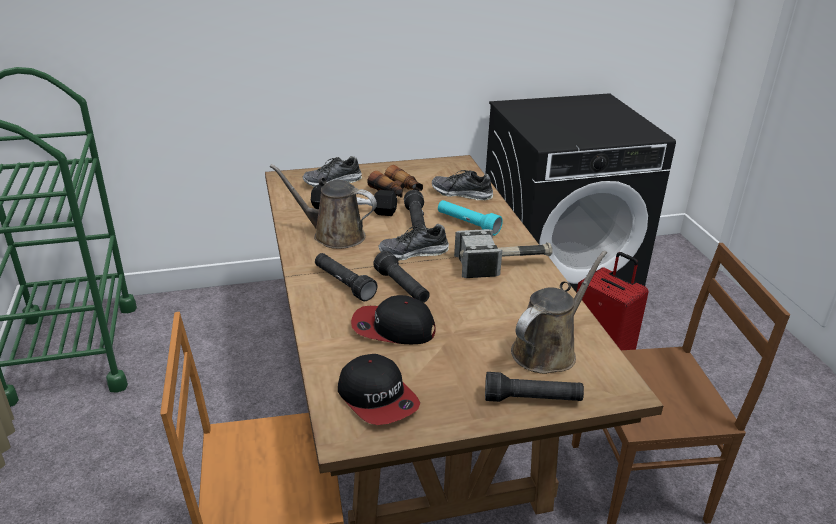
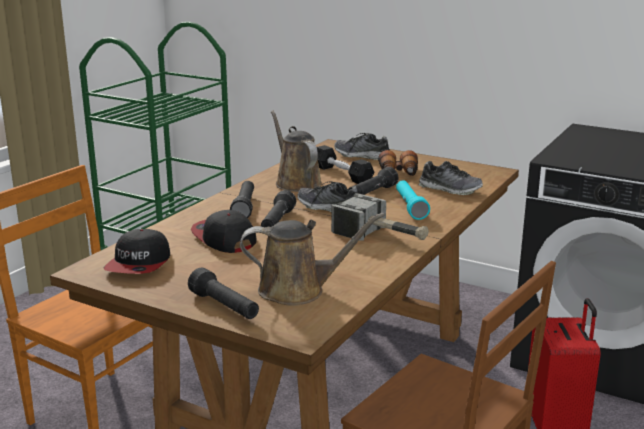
camera: 45 degrees right, 10 degrees down
(462, 194) = (450, 189): shoe -> shoe turned 150 degrees clockwise

